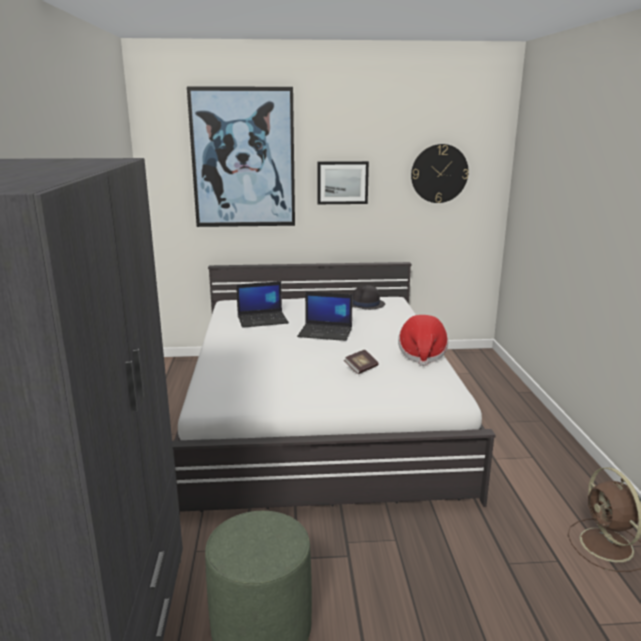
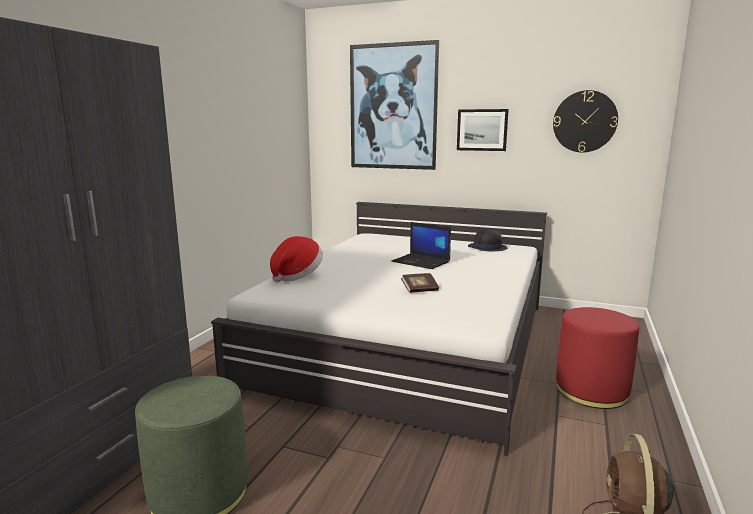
camera: 25 degrees right, 5 degrees down
(263, 320) = (379, 248): laptop -> none
(422, 355) = (494, 289): hat -> hat (296, 275)
(503, 429) = (591, 391): none -> red ottoman

